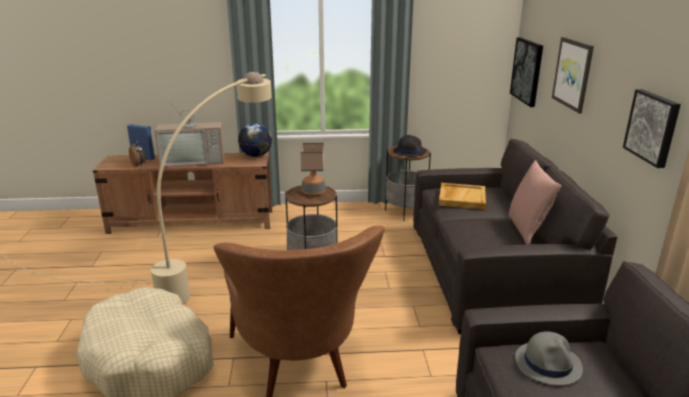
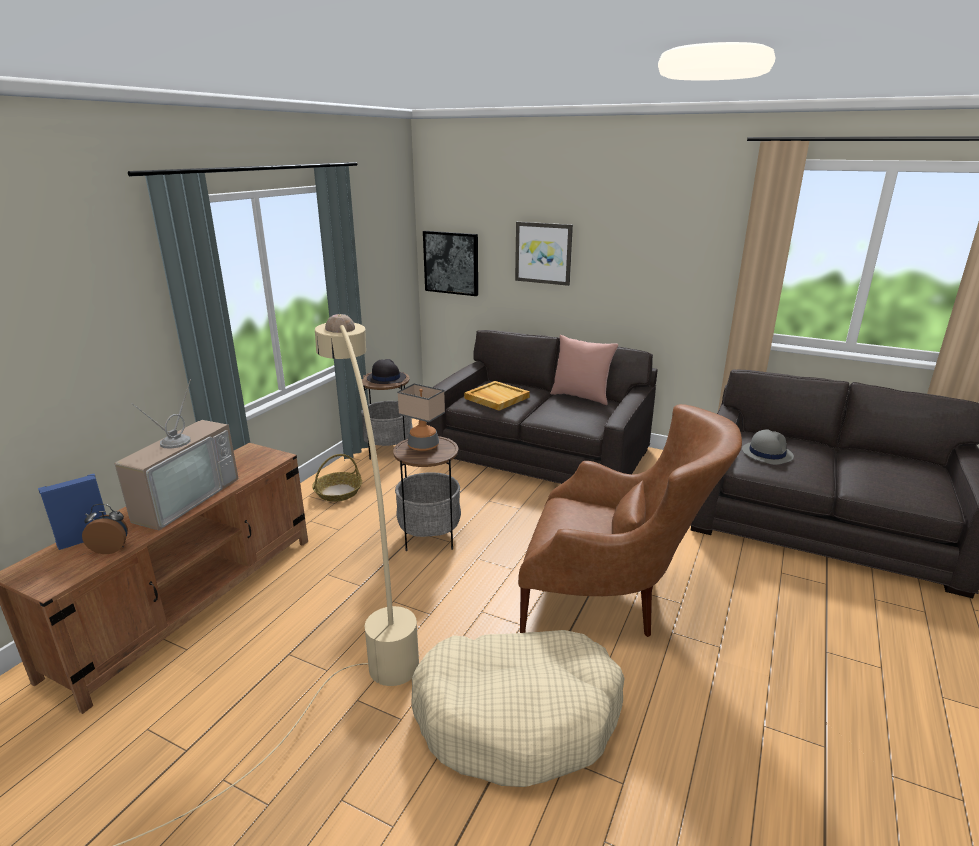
camera: 60 degrees left, 0 degrees up
(256, 155) = (248, 452): globe -> none
(332, 216) = (338, 492): none -> basket
(653, 127) = (673, 276): picture -> none

